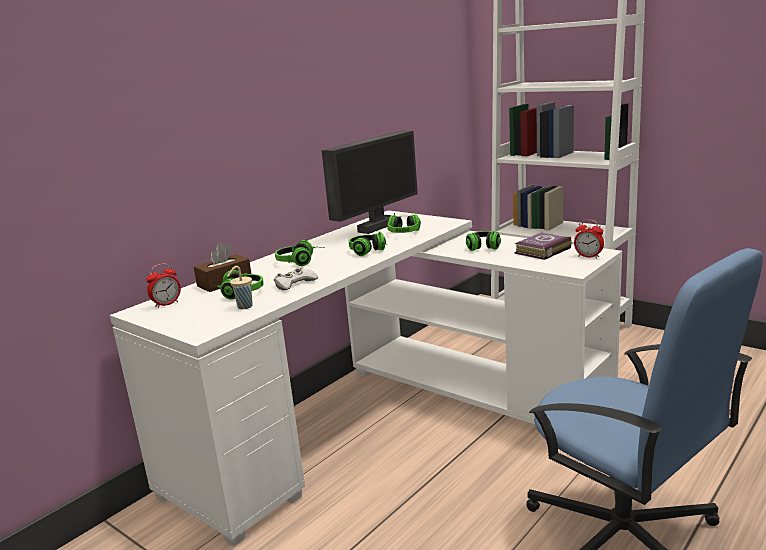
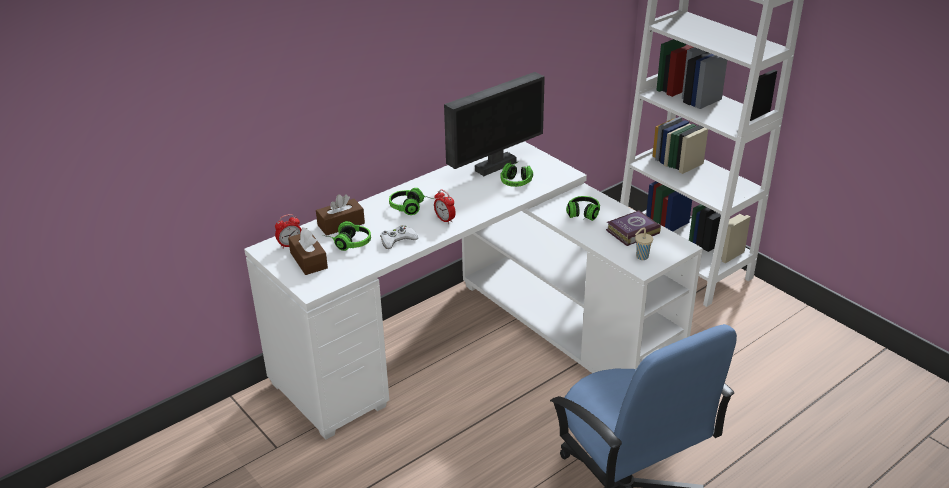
camera: 10 degrees right, 15 degrees up
(192, 312) = (308, 260): none -> brown tissue box
(244, 307) = (350, 263): beige cup -> beige cup (641, 257)
(369, 252) = (474, 206): headphones -> none
(588, 256) = (667, 250): alarm clock -> alarm clock (445, 220)

